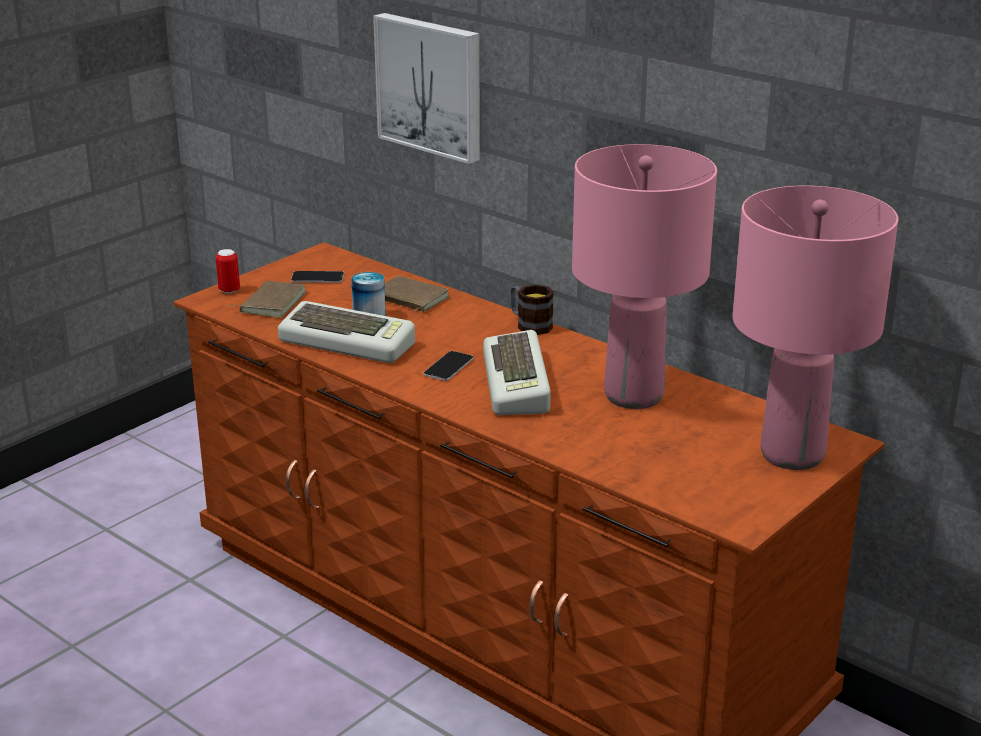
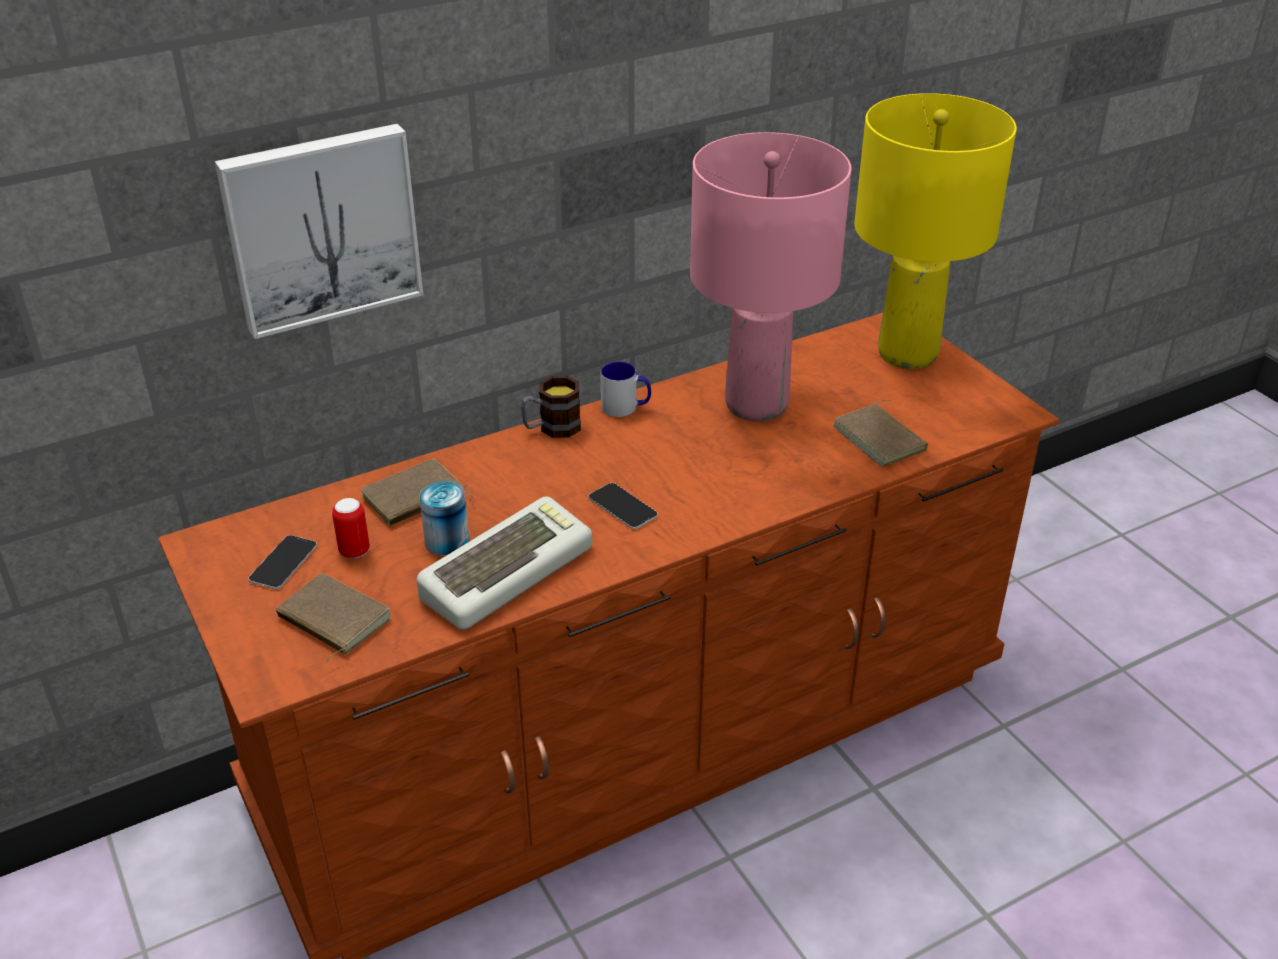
camera: 70 degrees left, 10 degrees up
(229, 290) = (254, 656): can -> can (354, 551)
(519, 384) = (691, 468): keyboard -> none
(581, 346) = (626, 407): none -> mug
(631, 458) = (882, 438): none -> brown book
(791, 455) = (908, 355): pink table lamp -> yellow table lamp

